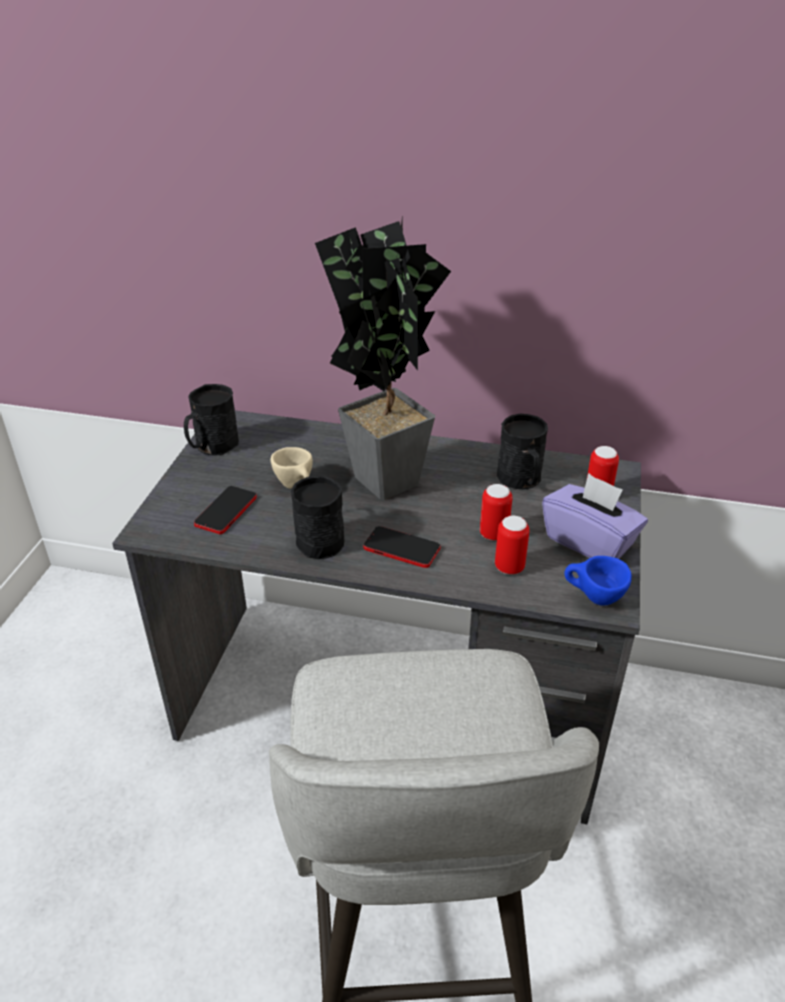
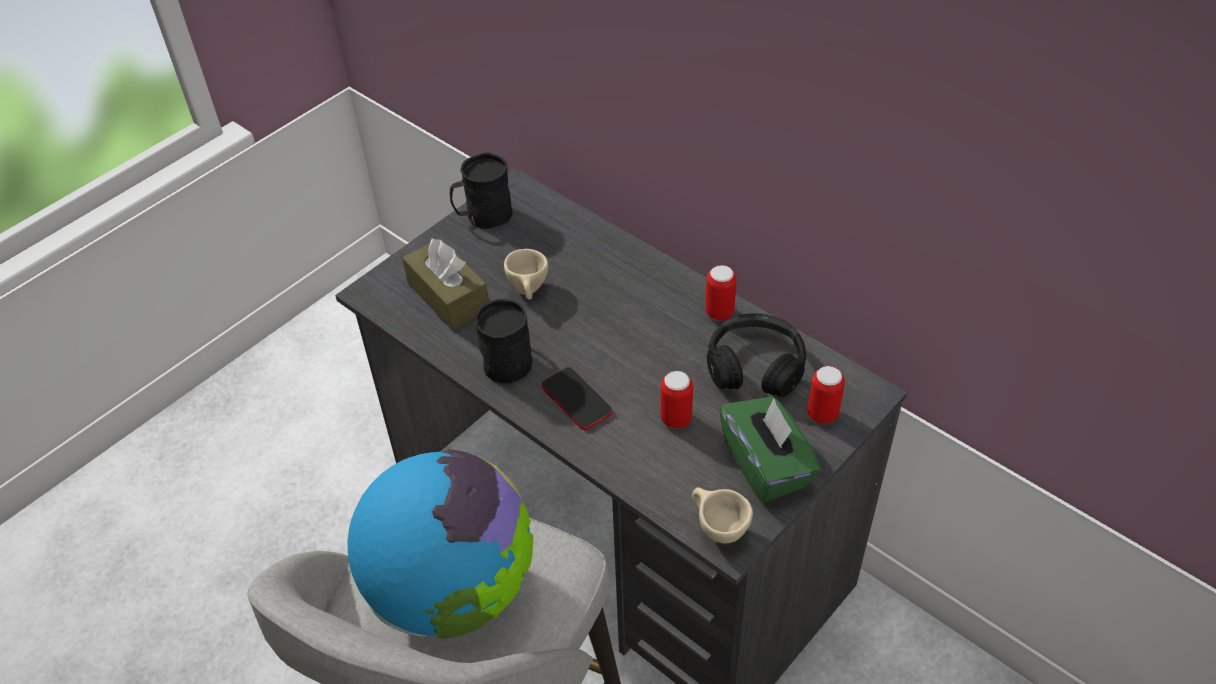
camera: 30 degrees right, 10 degrees up
(226, 511) = (448, 296): phone -> brown tissue box
(385, 473) = (623, 307): potted plant -> none
(421, 732) = (452, 590): none -> globe
(509, 567) = (662, 462): can -> can (719, 313)
(521, 480) = (755, 366): black mug -> black headphones
(589, 541) = (766, 466): purple tissue box -> green tissue box
(593, 598) = (716, 529): blue cup -> beige cup

